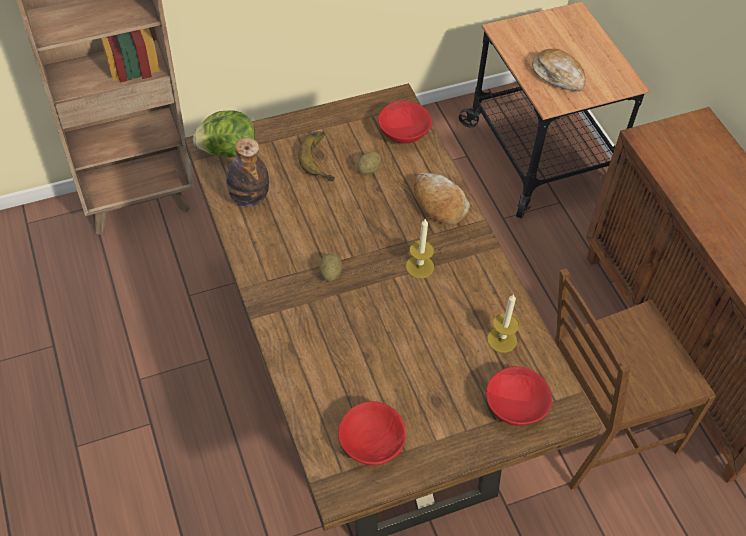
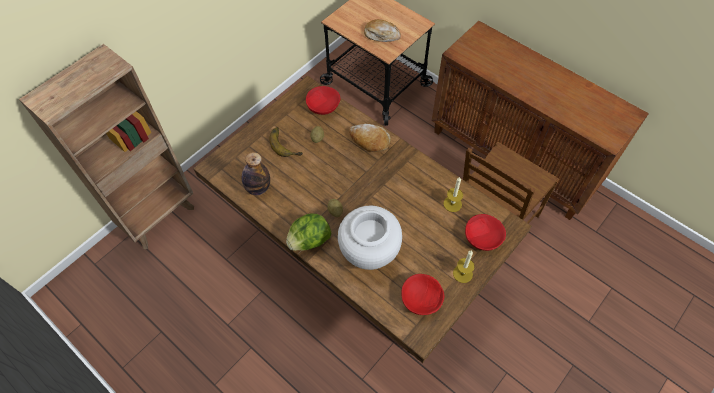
camera: 25 degrees left, 5 degrees up
(227, 151) = (226, 164): lettuce -> lettuce (309, 240)
(340, 349) = (369, 254): none -> white vase
(419, 266) = (382, 183): candle -> candle (462, 273)

